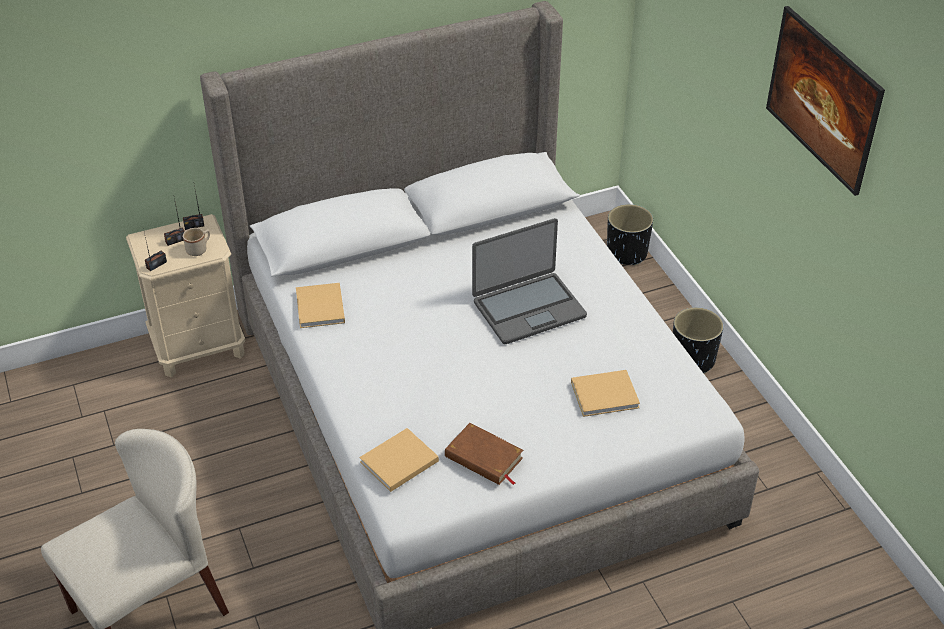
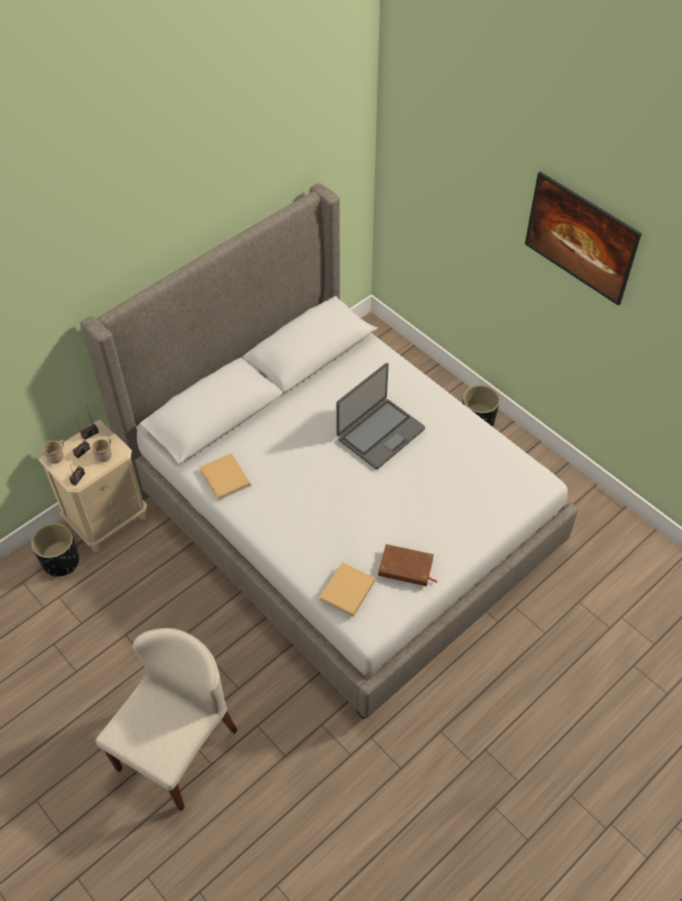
camera: 20 degrees left, 10 degrees up
(147, 238) = (57, 456): none -> beige mug
(606, 395) = (466, 489): beige book -> none
(627, 253) = (395, 347): black planter -> black planter (61, 561)

